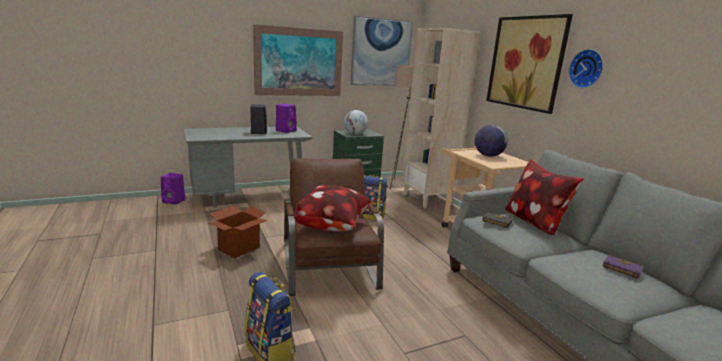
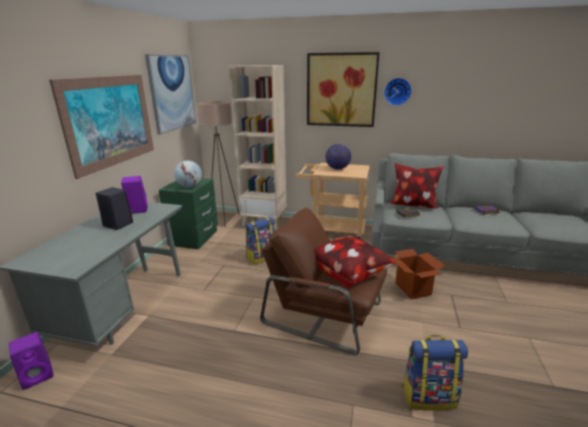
camera: 50 degrees left, 5 degrees up
(239, 248) = (240, 357): cardboard box -> cardboard box (413, 289)

